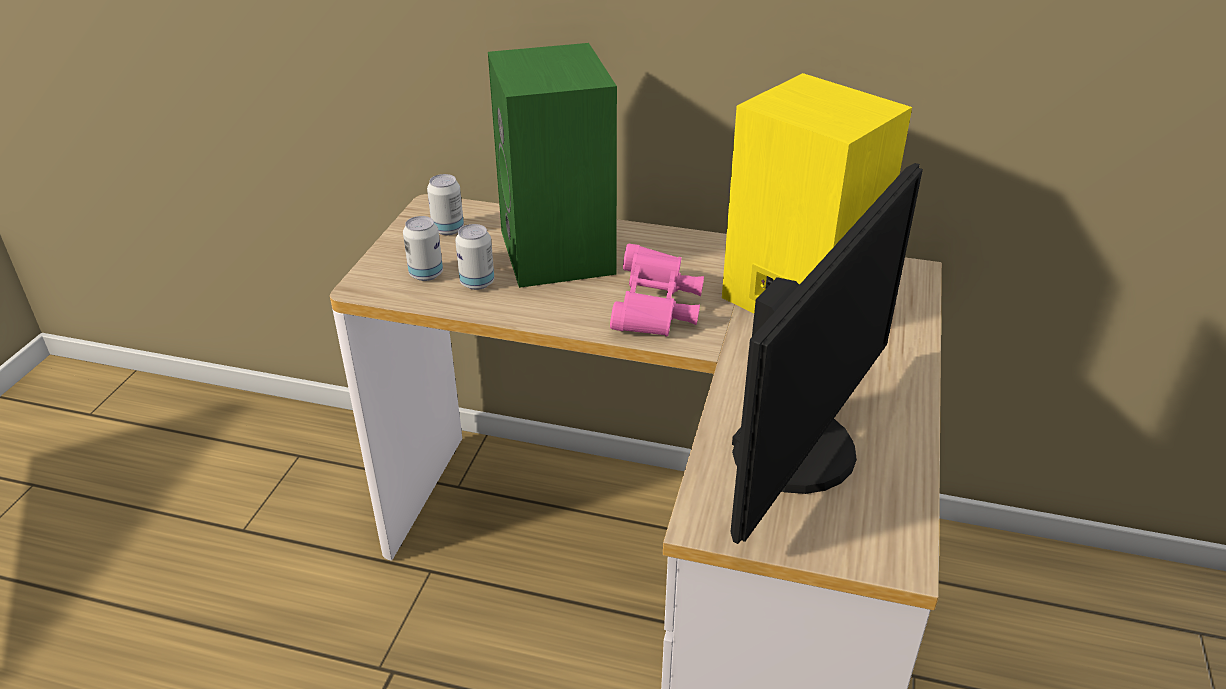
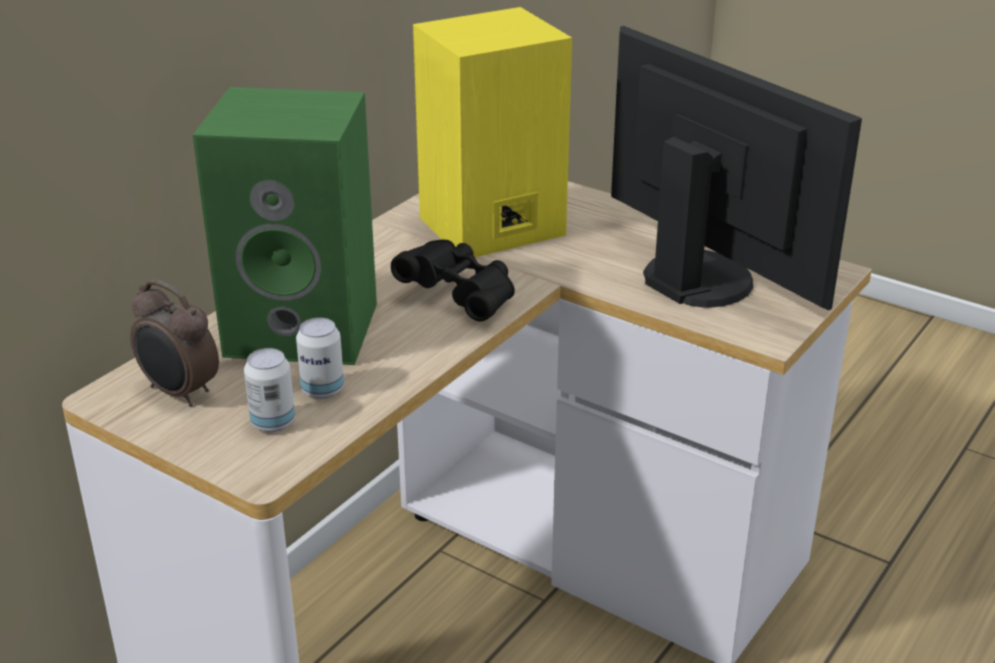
camera: 70 degrees left, 5 degrees down
(448, 229) = (179, 393): can -> alarm clock
(656, 311) = (460, 296): pink binoculars -> black binoculars

